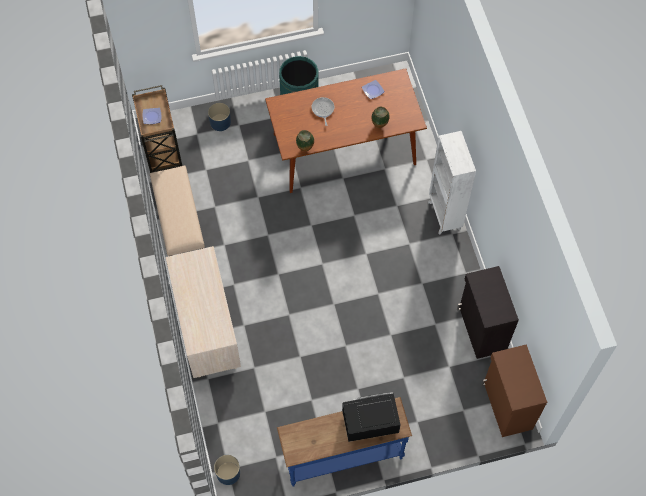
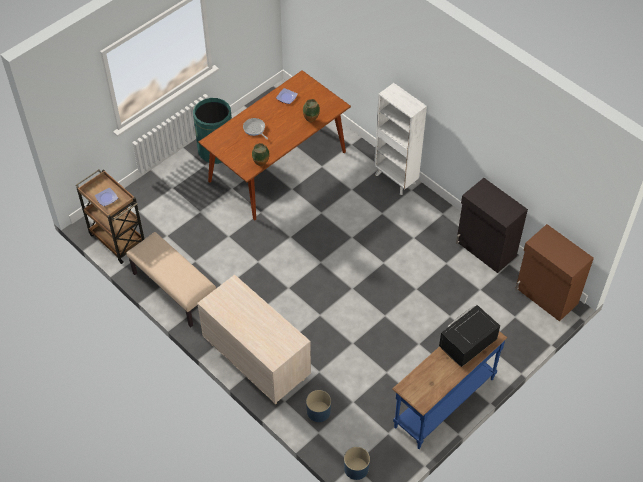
camera: 30 degrees left, 10 degrees down
(220, 122) = (154, 193): blue planter -> blue planter (318, 411)

